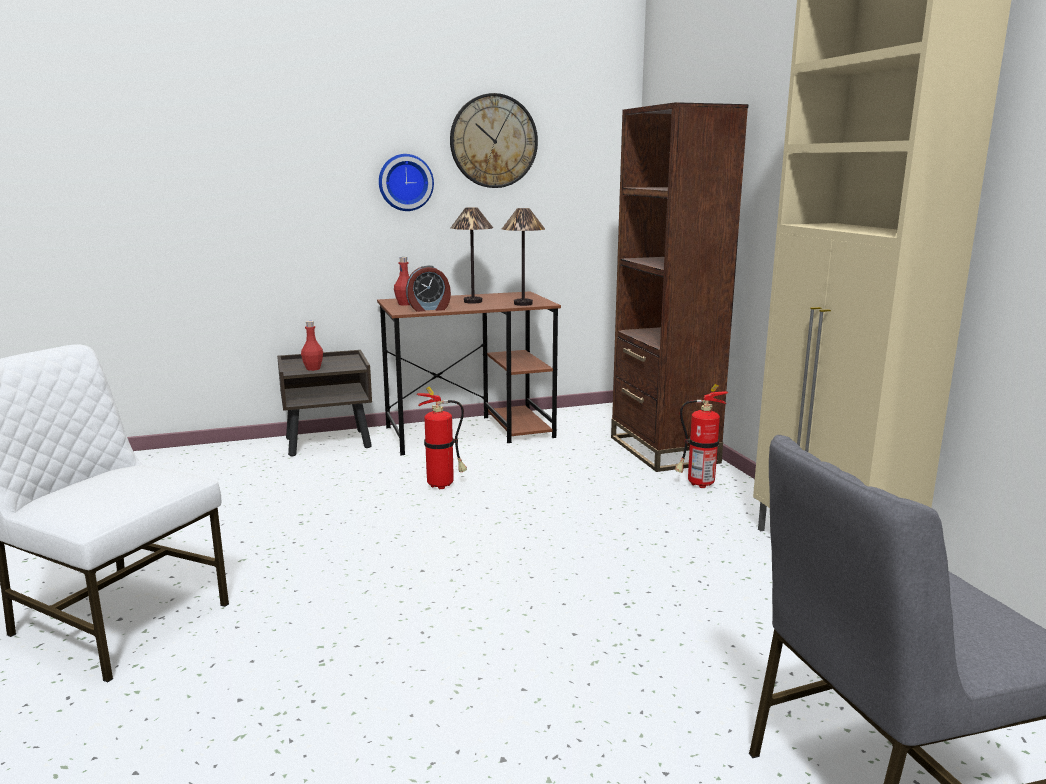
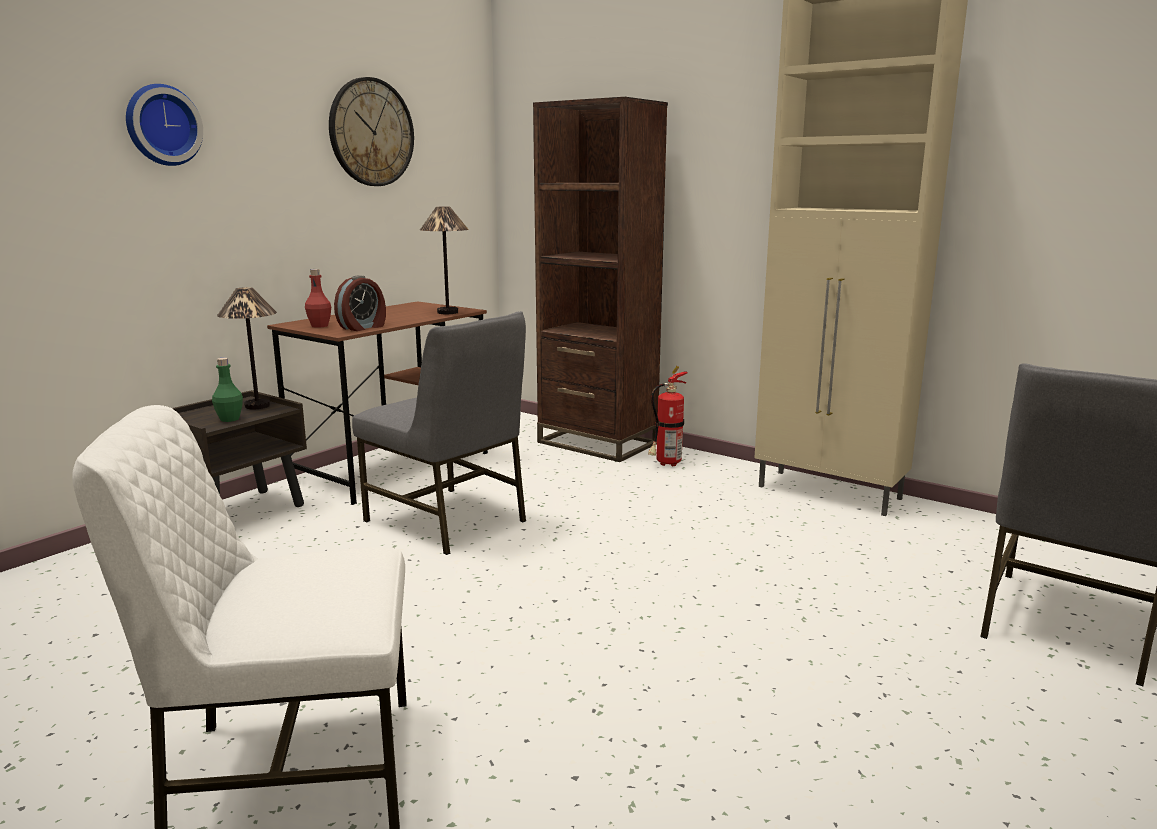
camera: 35 degrees left, 0 degrees up
(313, 368) = (230, 419): red bottle -> green bottle
(405, 182) = (286, 179): wall clock -> wall clock (162, 125)
(443, 485) = (448, 521): fire extinguisher -> grey chair
(473, 301) = (389, 316): table lamp -> table lamp (258, 406)

